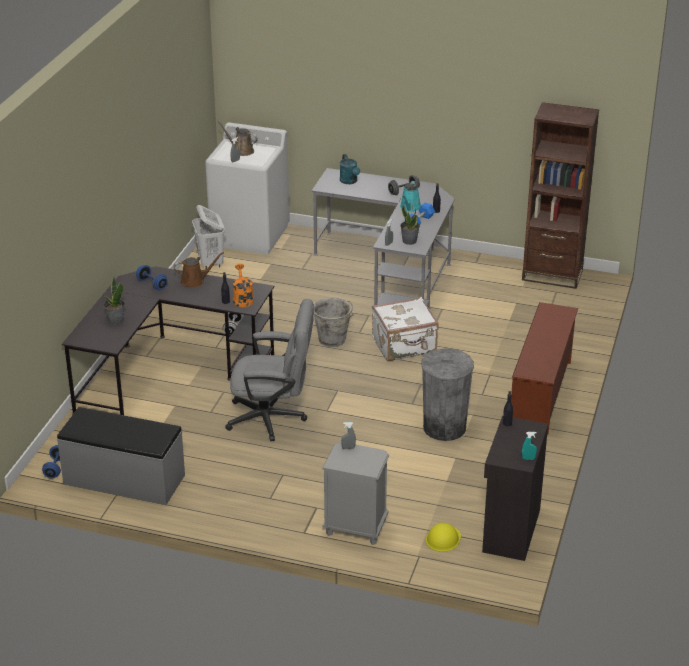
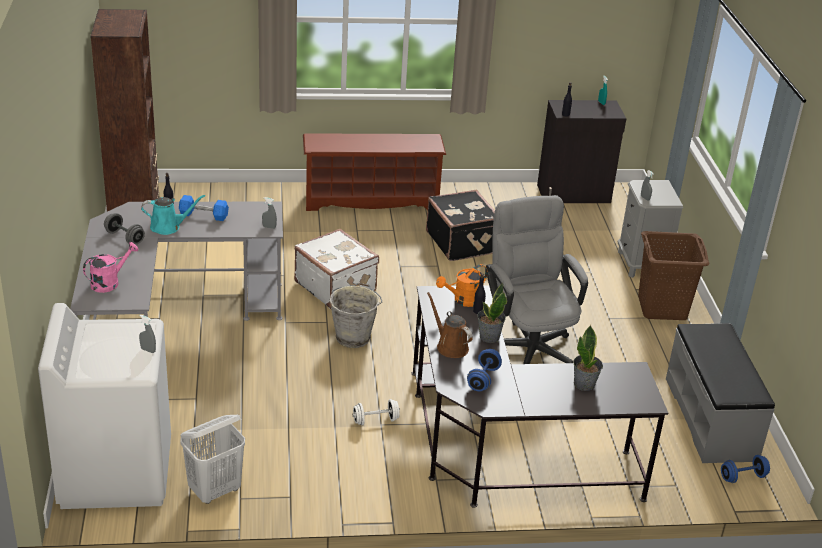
camera: 115 degrees left, 0 degrees up
(241, 151) = (109, 353): brown watering can -> none
(278, 513) = (662, 308): none -> brown laundry basket
(350, 181) = (109, 282): turquoise watering can -> pink watering can
(409, 241) = (254, 215): potted plant -> potted plant (489, 337)
(443, 538) = (612, 221): yellow hard hat -> none
(444, 427) = (462, 242): grey trash can -> black suitcase

